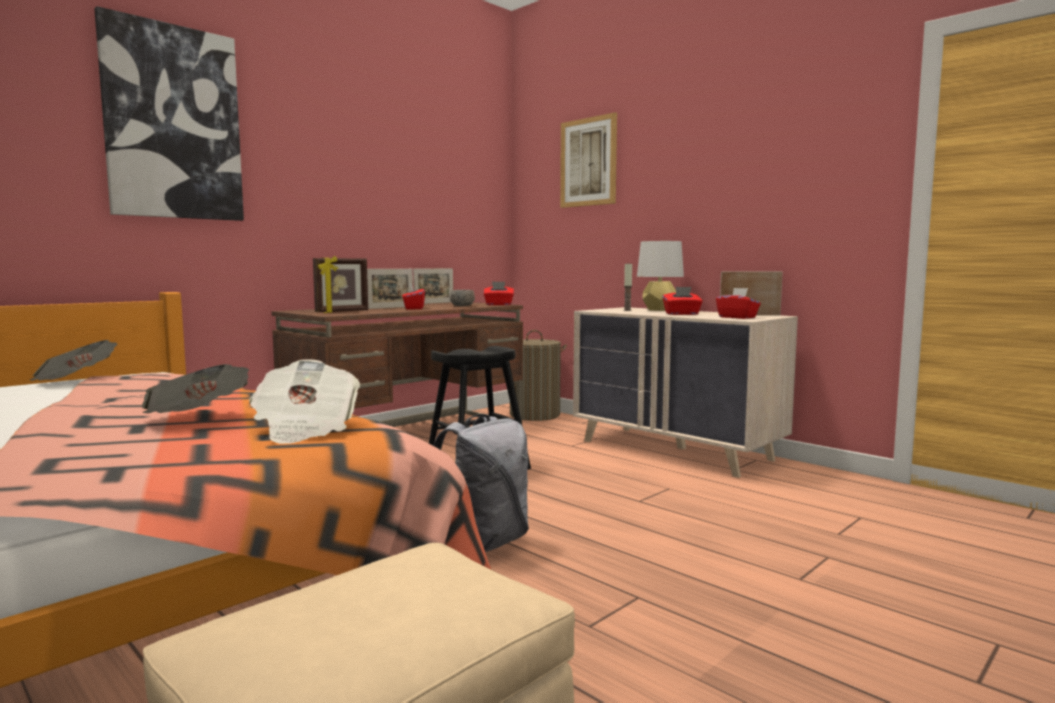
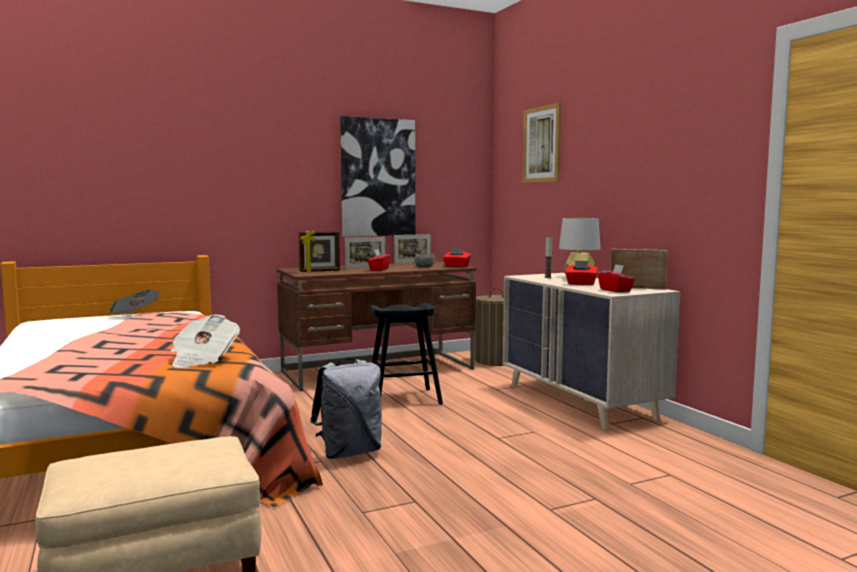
camera: 20 degrees right, 0 degrees up
(173, 123) = (210, 137): picture -> picture (378, 177)
(198, 418) = (158, 347): newspaper -> none

